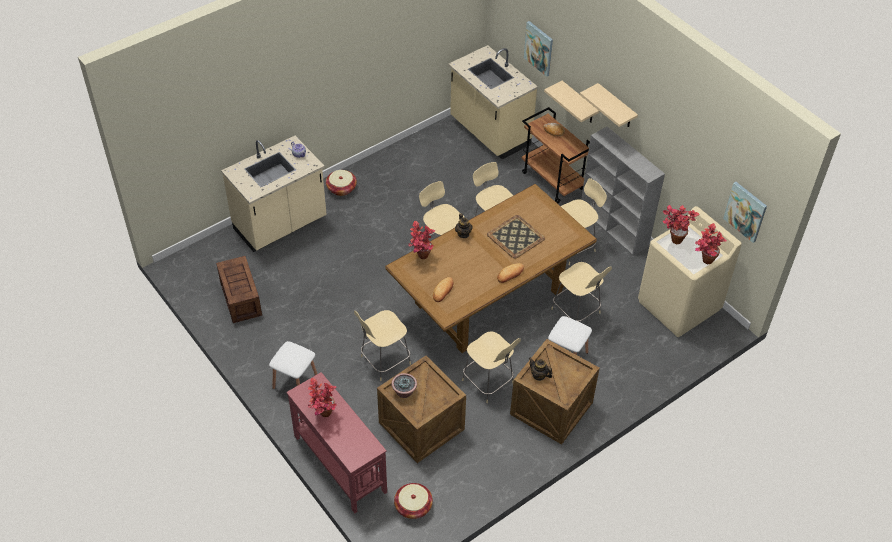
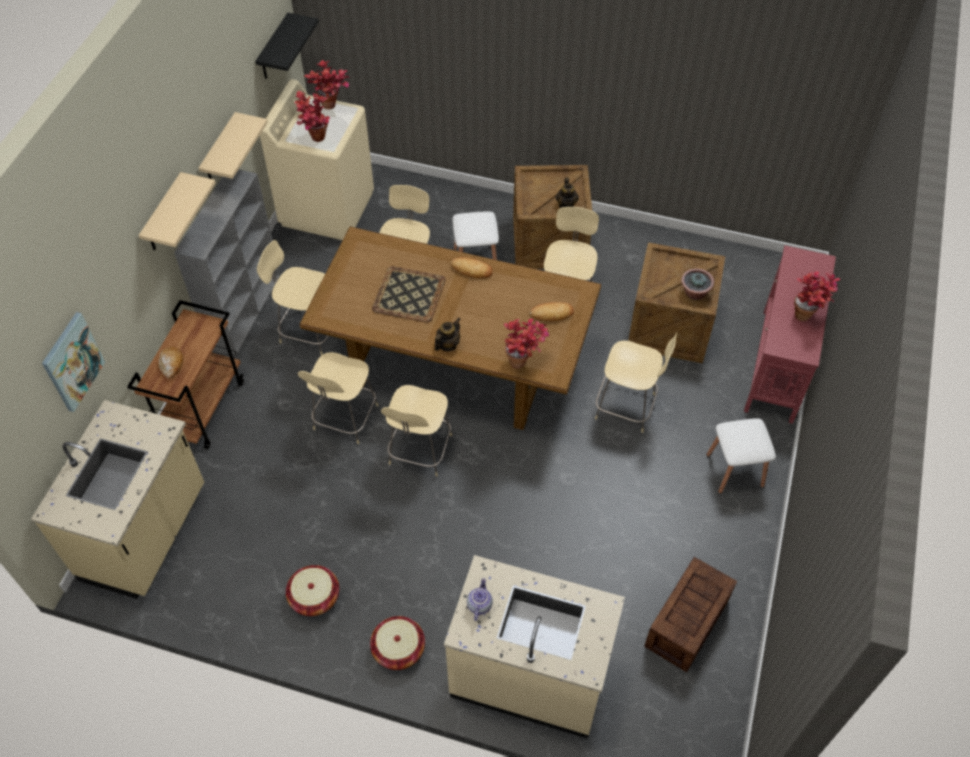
camera: 125 degrees left, 5 degrees up
(413, 506) = (755, 282): basket -> basket (314, 597)
(579, 103) = (139, 305): beige shelf -> beige shelf (220, 151)
(745, 211) = (274, 48): picture -> black shelf

